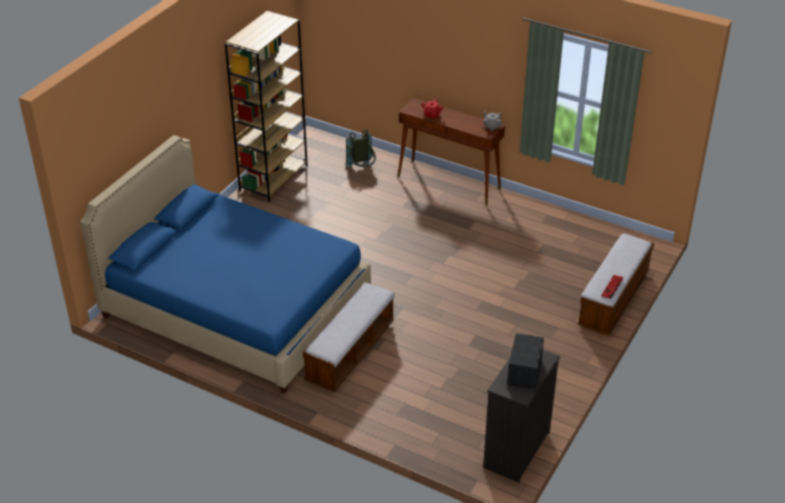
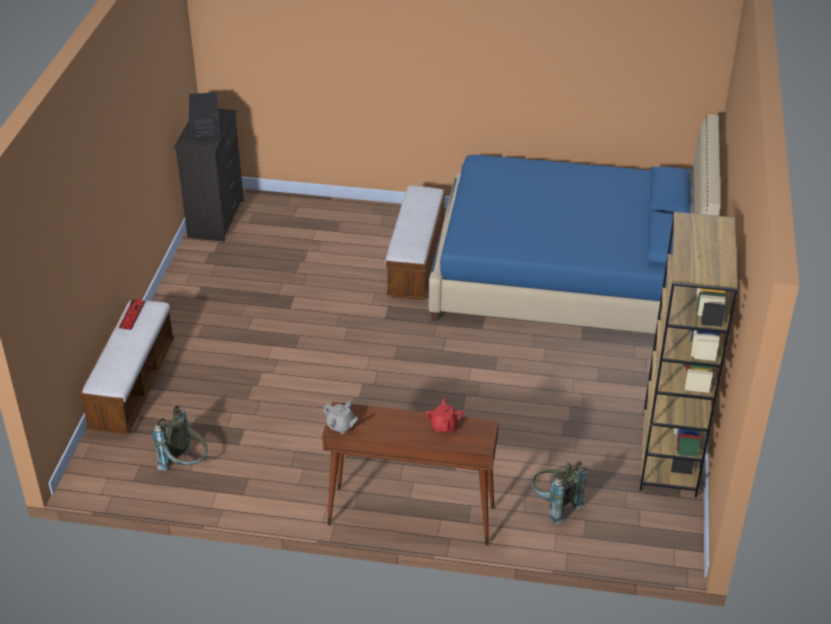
camera: 160 degrees right, 0 degrees up
(581, 239) = (186, 465): none -> grey backpack

